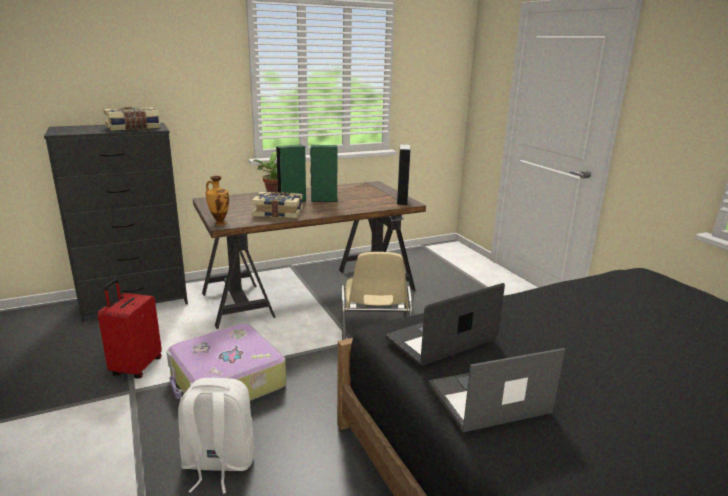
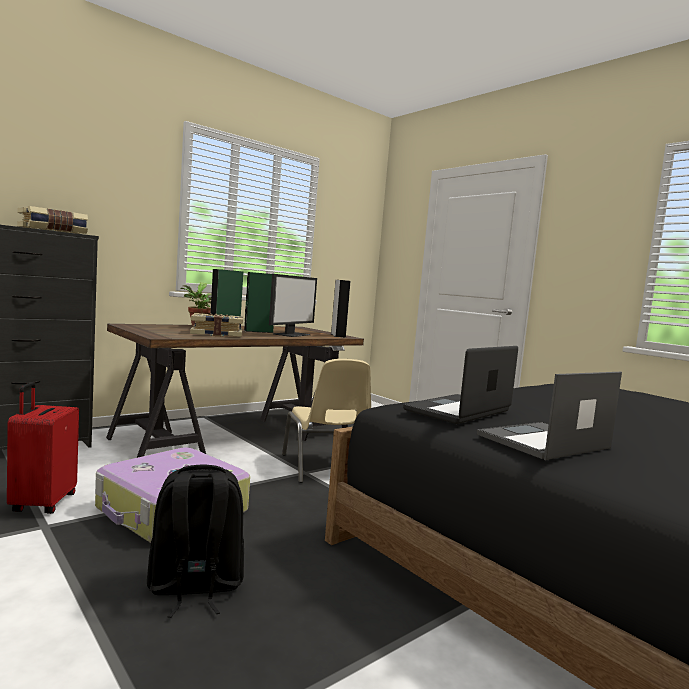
camera: 15 degrees left, 15 degrees down
(218, 464) = (194, 587): white backpack -> black backpack
(219, 223) = (155, 336): vase -> none
(353, 204) = (291, 334): none -> monitor

